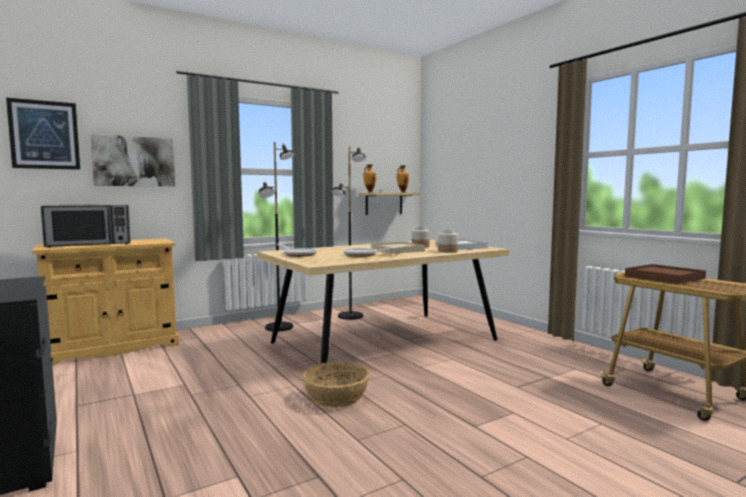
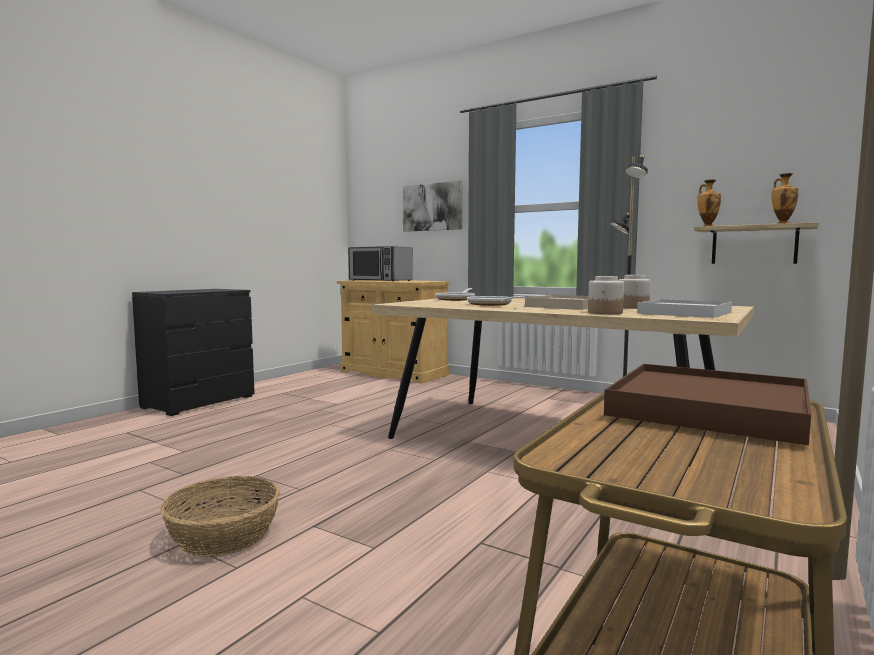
camera: 65 degrees right, 0 degrees up
(44, 135) = (379, 191): picture -> none
(279, 327) = (521, 396): black floor lamp -> none
(335, 396) = (352, 450): basket -> basket (224, 535)

